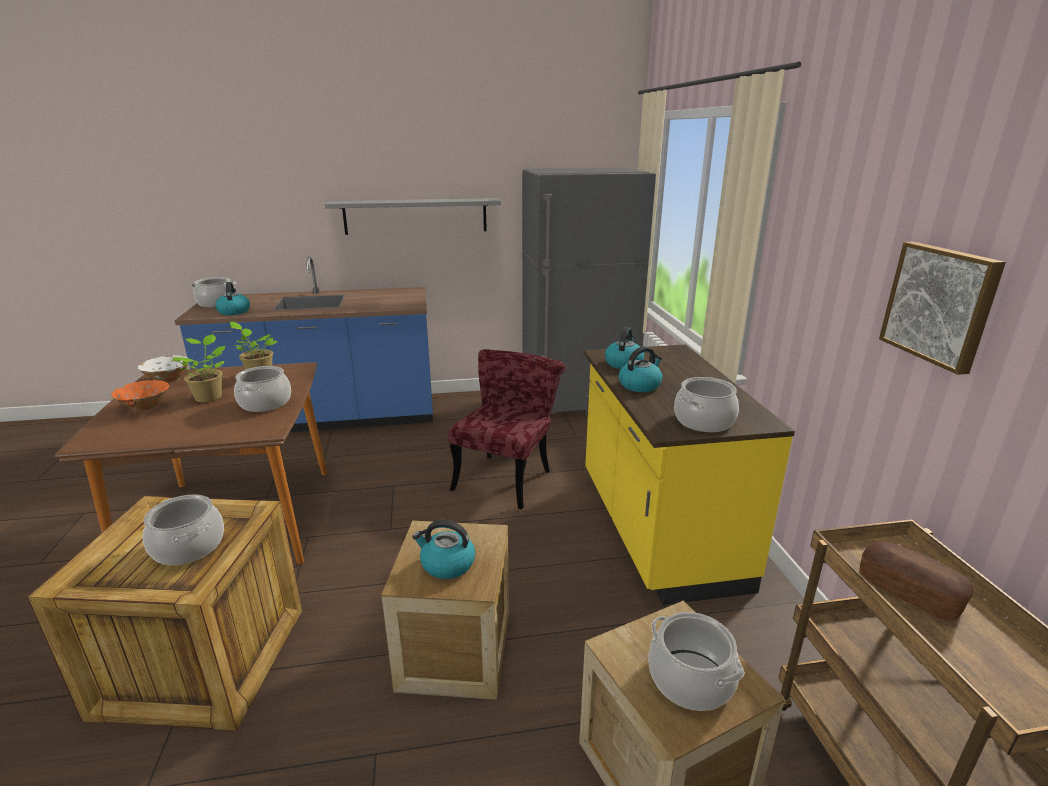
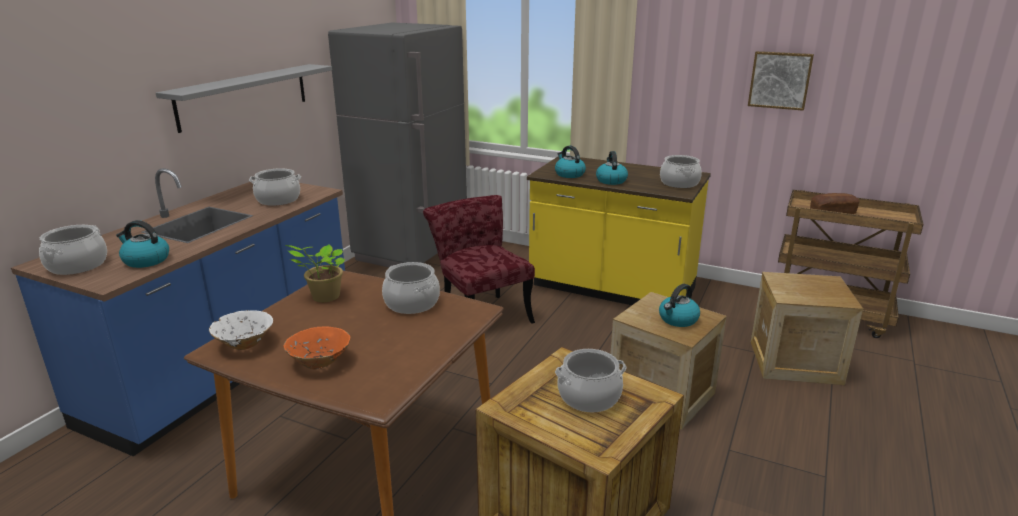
camera: 55 degrees left, 0 degrees up
(209, 396) = (347, 326): potted plant -> none
(690, 680) = (819, 289): cooking pot -> cooking pot (278, 200)

